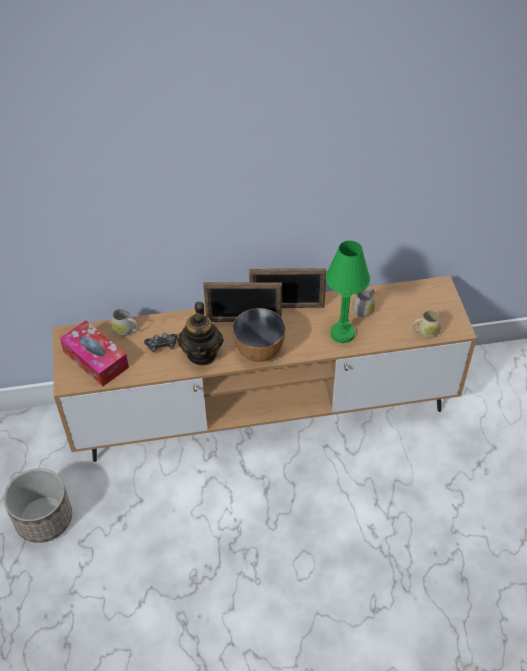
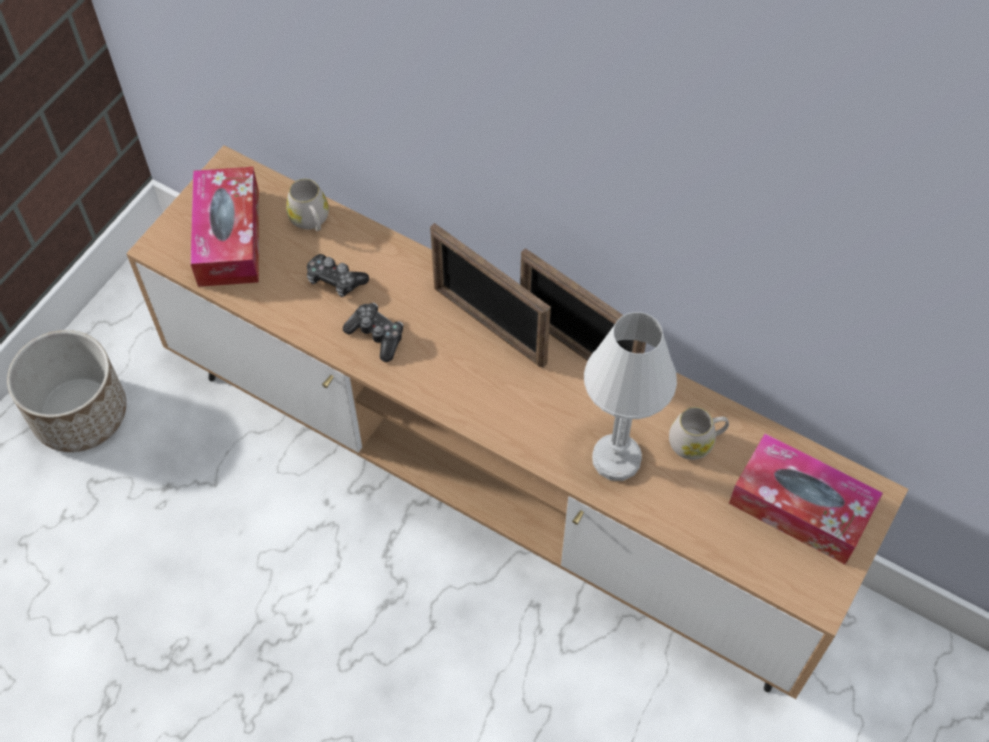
camera: 40 degrees right, 10 degrees up
(202, 354) = (376, 335): teapot -> game controller
(259, 351) = (462, 393): bowl -> none
(342, 333) = (616, 459): green table lamp -> white table lamp
(422, 305) = (800, 507): none -> tissue box
(425, 332) = (755, 558): beige mug -> none

